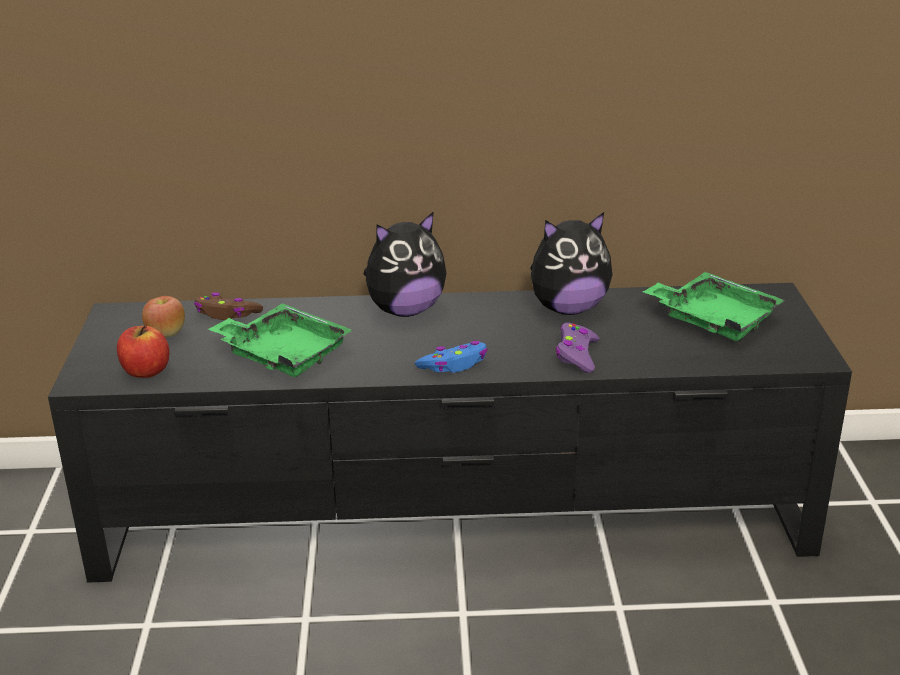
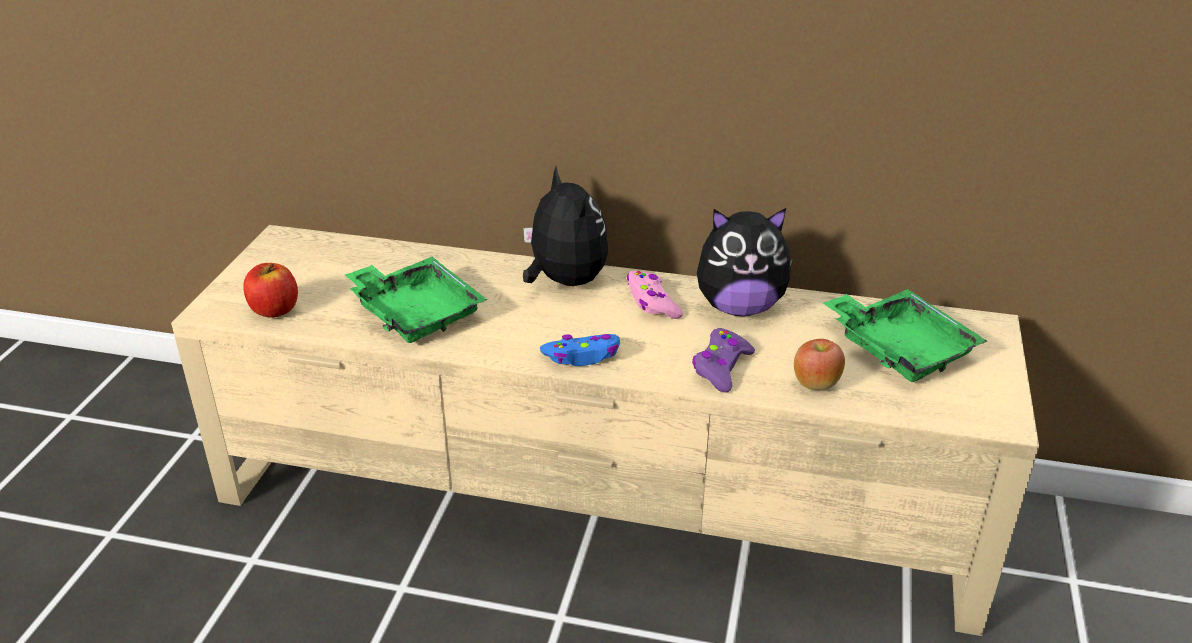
camera: 15 degrees right, 5 degrees up
(166, 335) = (315, 271): apple -> apple (816, 384)
(227, 314) = (385, 257): brown game controller -> none
(405, 310) = (564, 281): plush toy -> plush toy turned 105 degrees counterclockwise
(456, 513) = (600, 499): black tv stand -> beige tv stand
(492, 315) = (652, 302): none -> pink game controller

